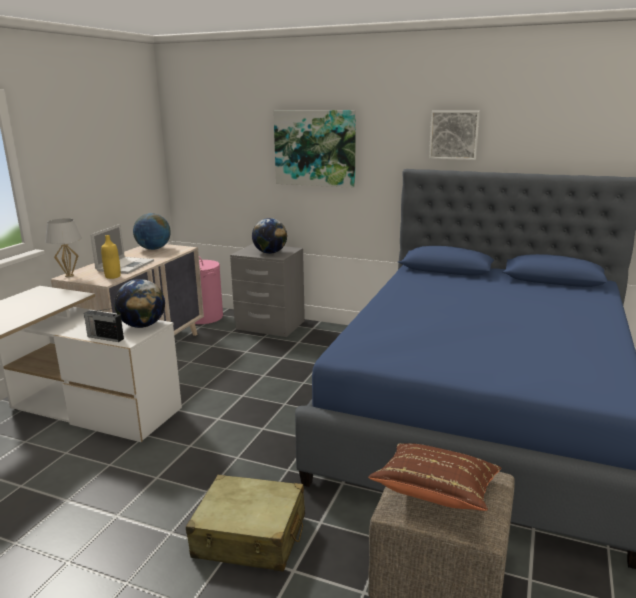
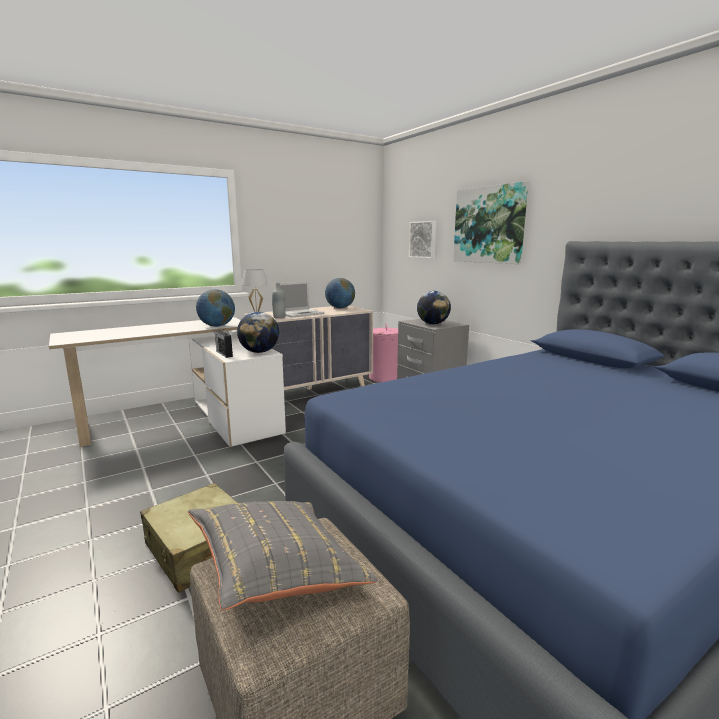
camera: 35 degrees right, 5 degrees down
(53, 304) = (217, 326): none -> globe
(113, 276) = (279, 317): yellow bottle -> grey bottle
(436, 493) = (278, 572): brown pillow -> grey pillow
(454, 135) = (634, 198): picture -> picture (423, 239)

